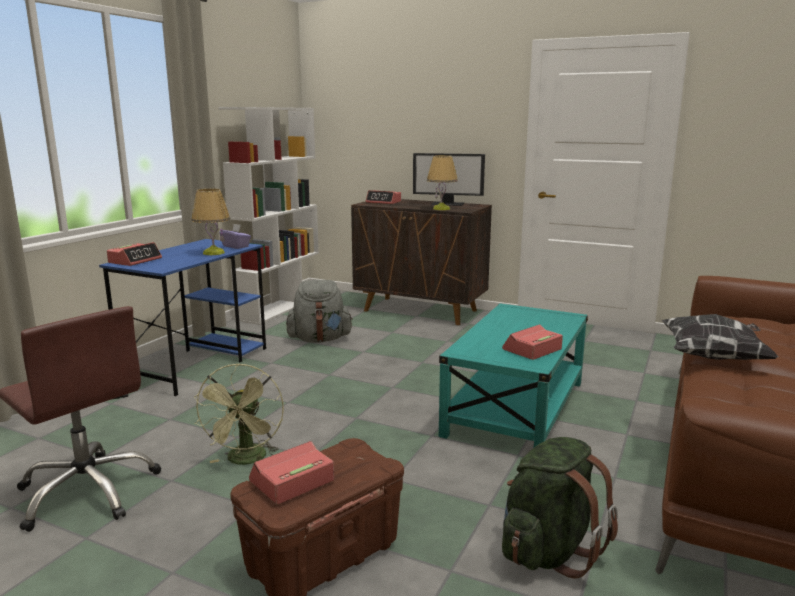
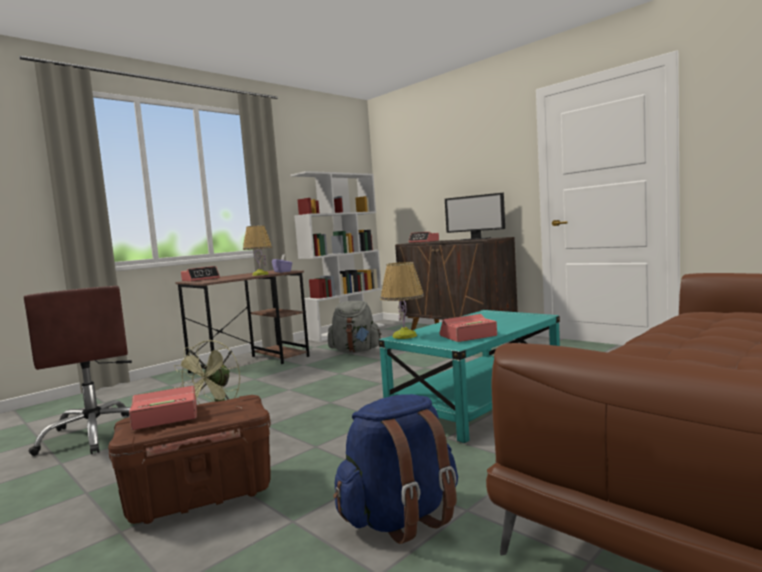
camera: 20 degrees right, 10 degrees down
(197, 363) = (251, 364): blue desk -> brown desk
(441, 209) = (463, 240): table lamp -> table lamp (404, 336)
(549, 550) = (401, 517): green backpack -> blue backpack
(714, 357) = (652, 339): pillow -> none

